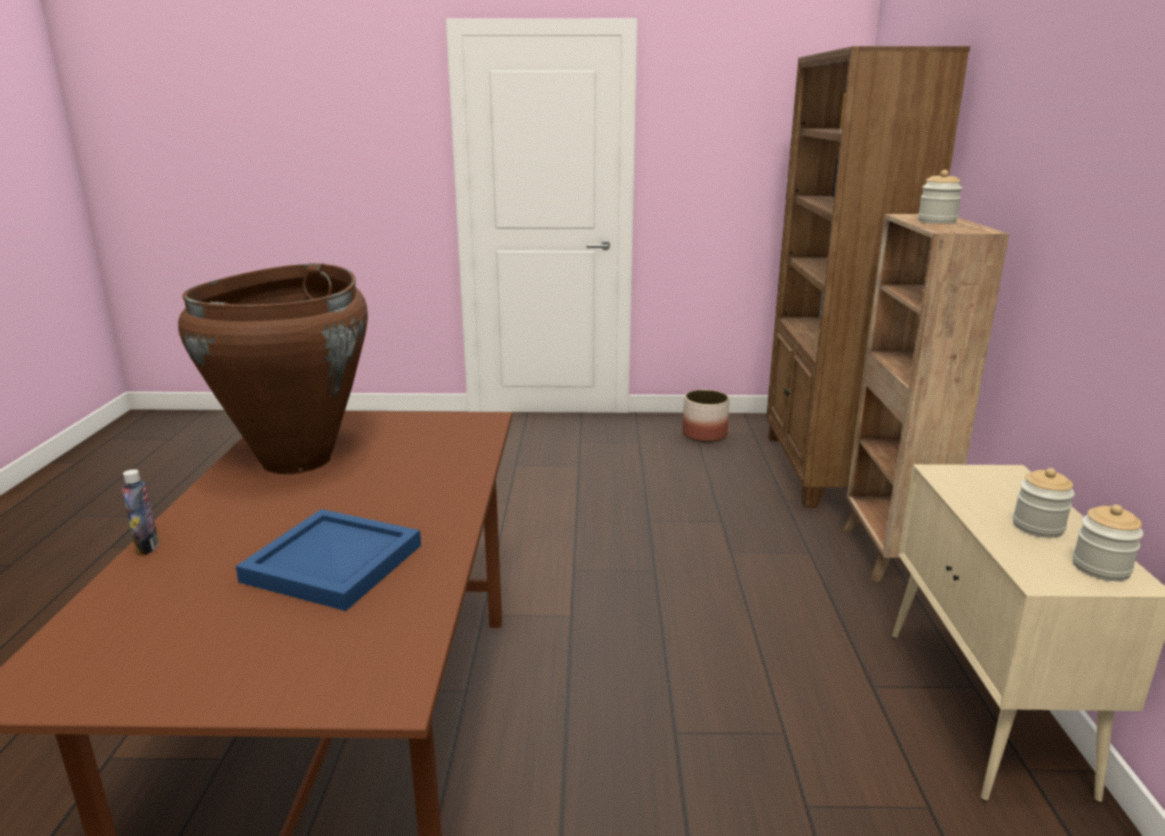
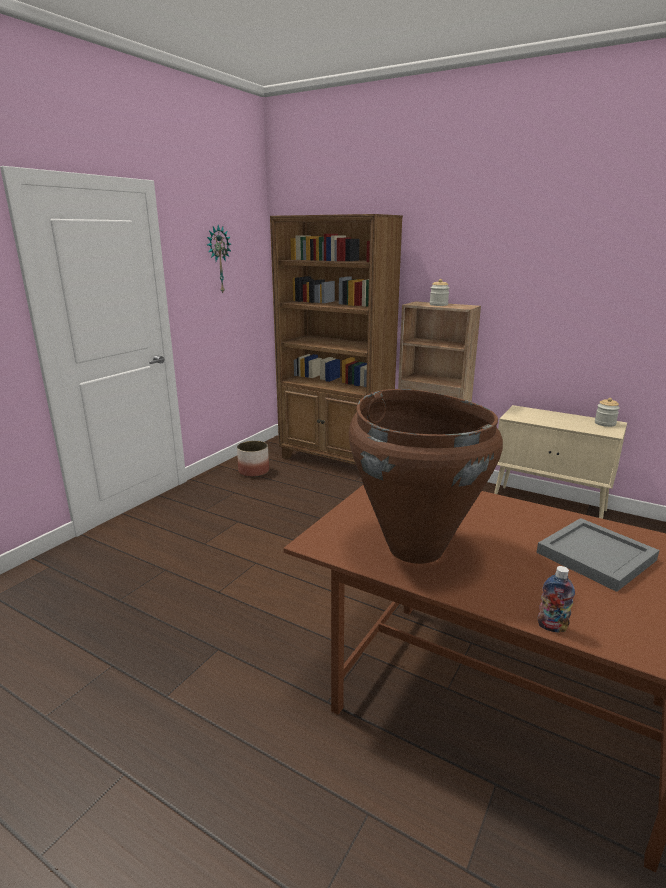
camera: 60 degrees left, 0 degrees up
(333, 564) = (597, 556): blue tray -> grey tray
(740, 124) = (218, 259): none -> wall clock
(1038, 527) = (569, 420): jar -> none

